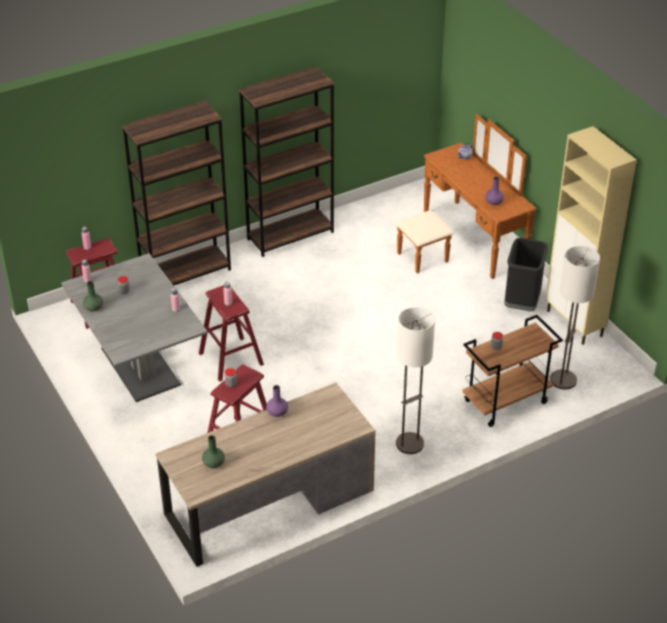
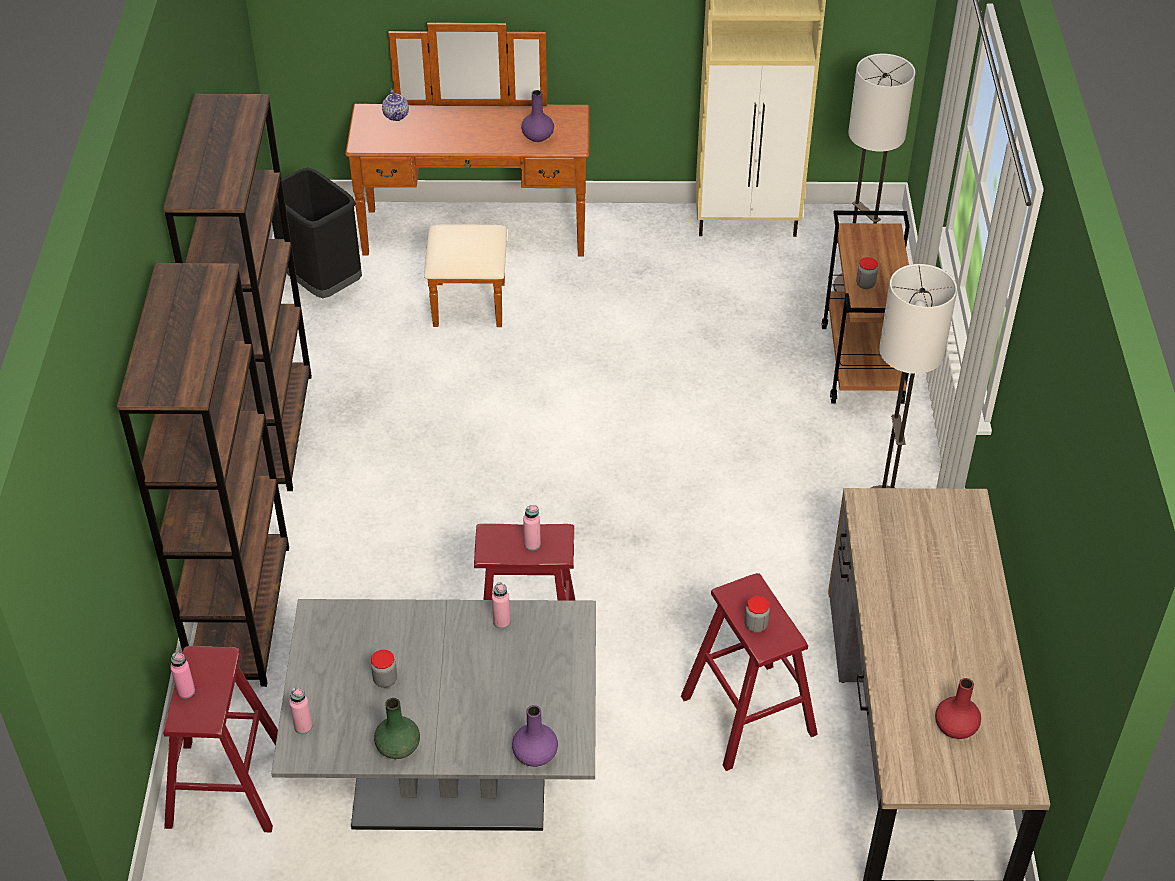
camera: 60 degrees left, 5 degrees up
(214, 463) = (955, 726): green vase -> red vase
(277, 412) = (875, 591): purple vase -> purple vase (535, 755)
(521, 303) = (662, 252): black trash can -> black trash can (321, 283)

